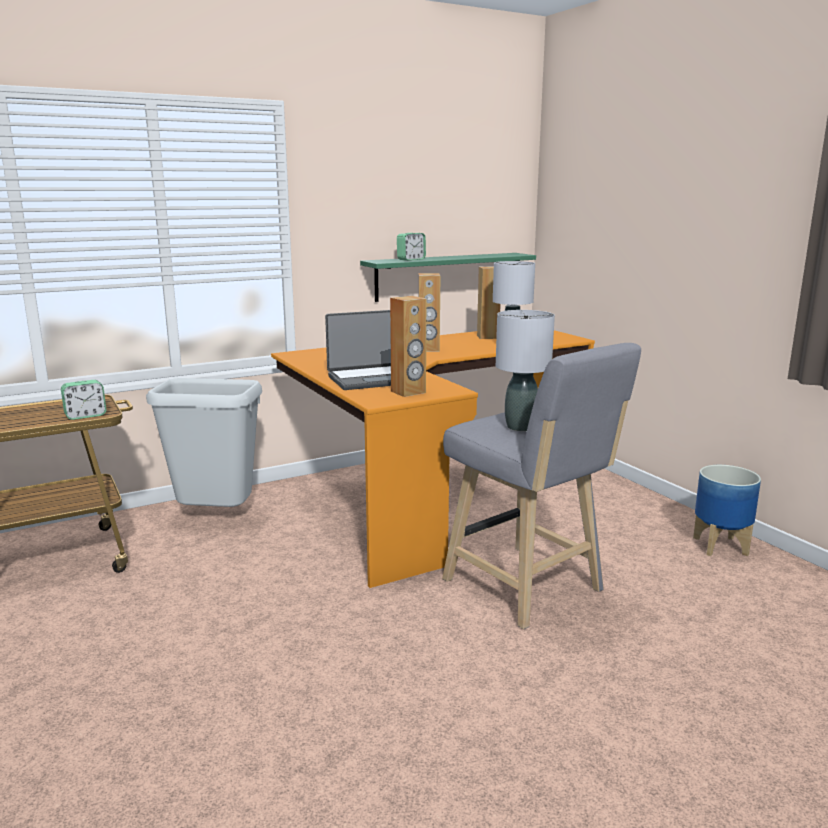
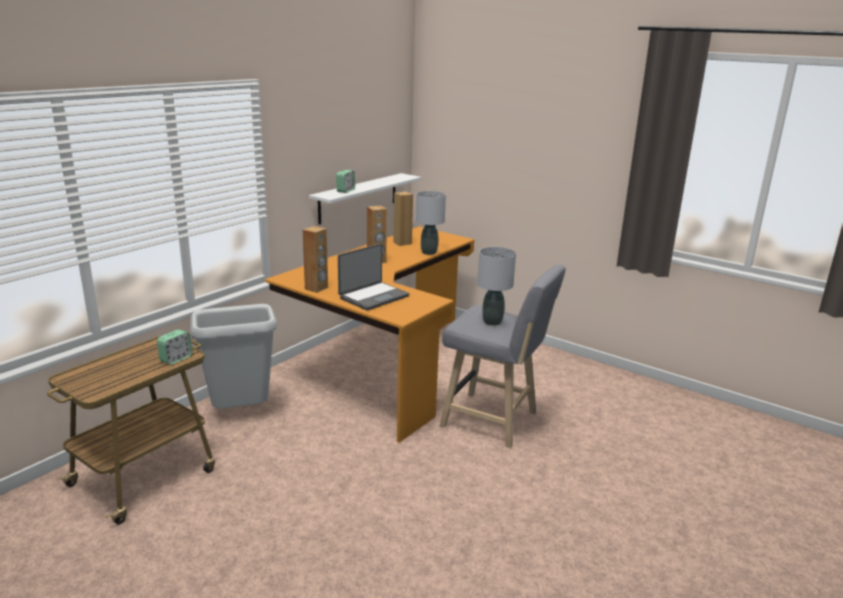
camera: 25 degrees left, 5 degrees up
(408, 392) = (411, 306): brown speaker -> brown speaker (316, 288)
(441, 276) = (358, 198): green shelf -> white shelf
(719, 546) = (578, 369): planter -> none

